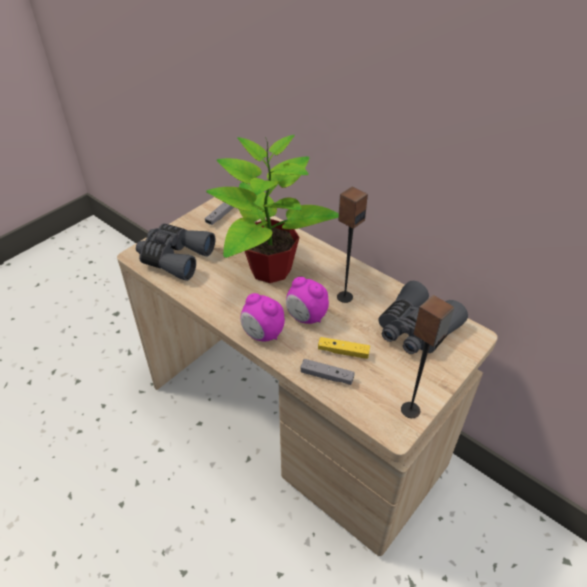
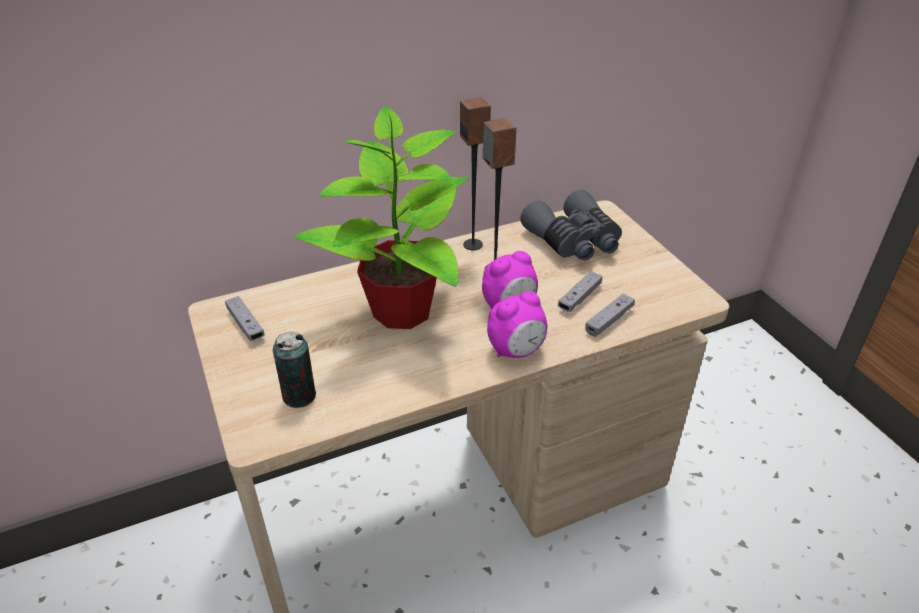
camera: 65 degrees left, 5 degrees down
(174, 257) = (299, 396): grey binoculars -> can
(343, 352) = (579, 298): yellow game controller -> grey game controller
(410, 410) = (679, 281): speaker -> speaker (473, 244)

